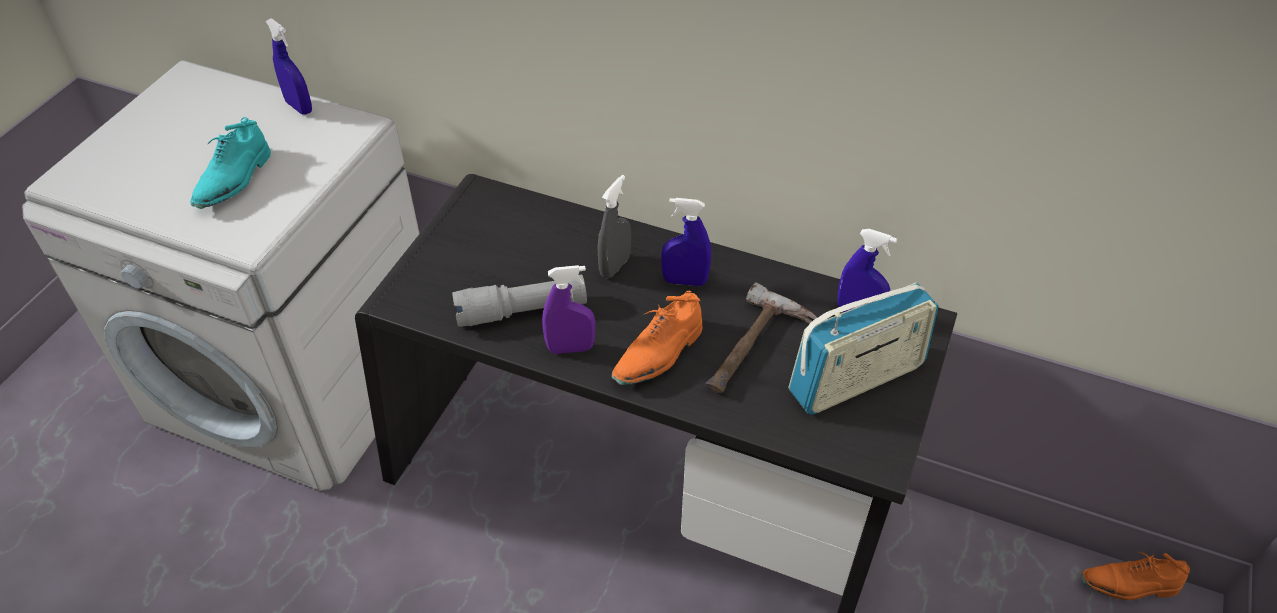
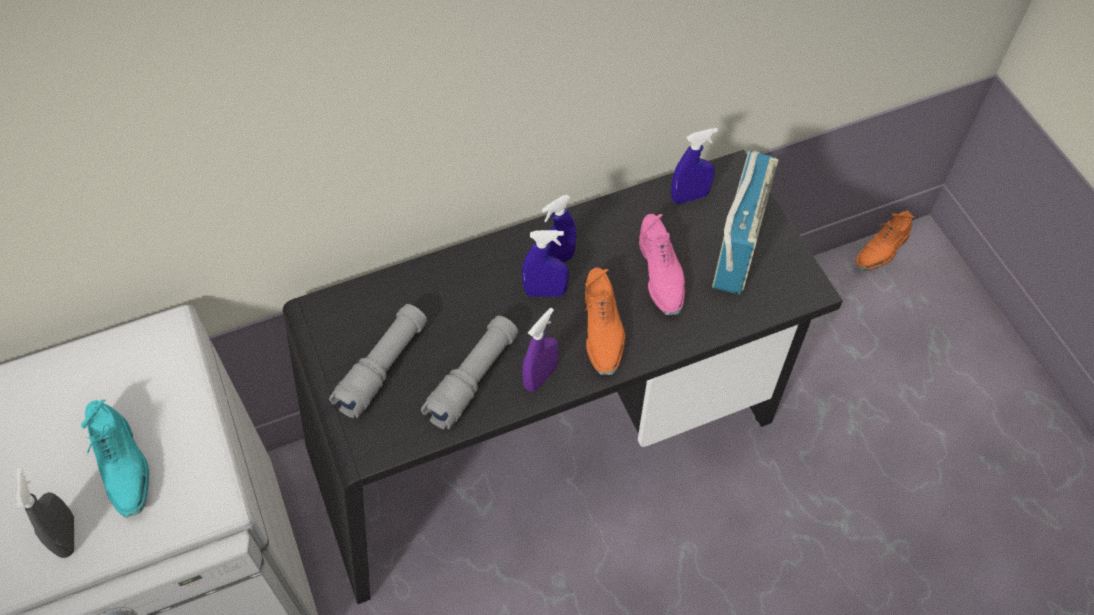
camera: 45 degrees left, 10 degrees up
(299, 107) = (87, 356): blue spray bottle -> blue spray bottle (545, 292)
(472, 257) = (382, 367): none -> grey flashlight
(615, 266) = (495, 290): grey spray bottle -> grey spray bottle (67, 536)
(759, 351) = (661, 275): hammer -> pink shoe

